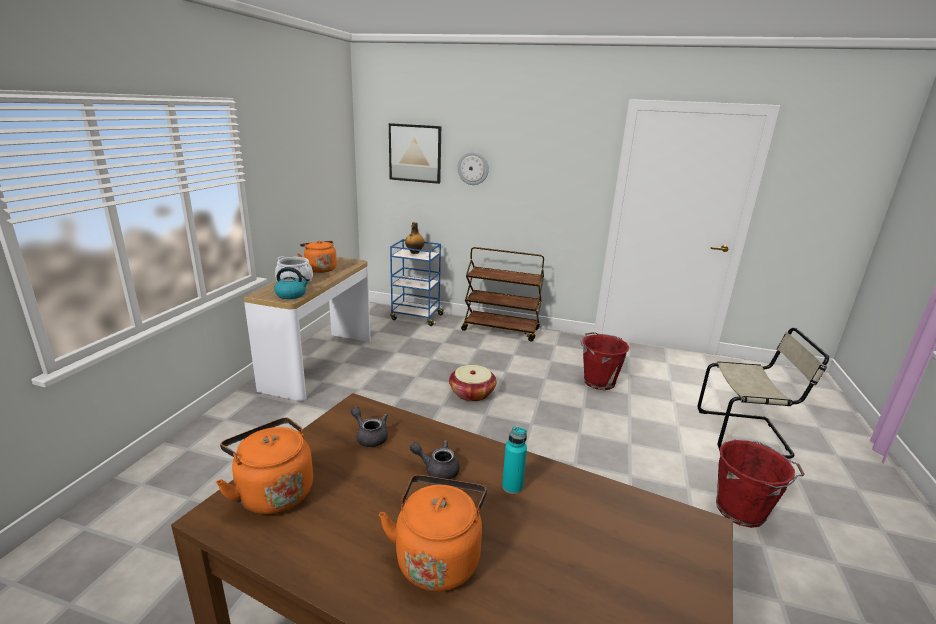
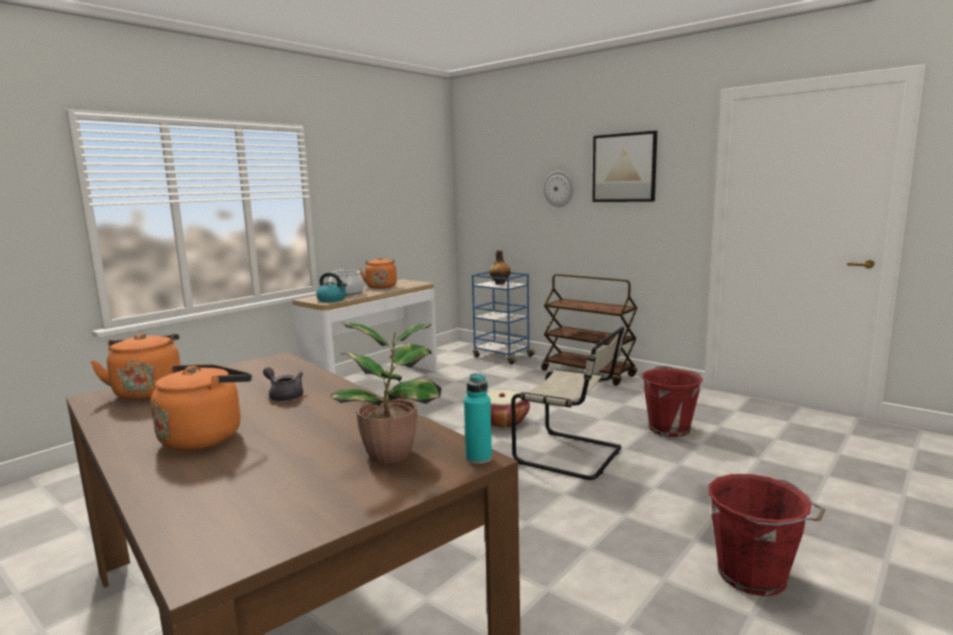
camera: 25 degrees right, 10 degrees down
(369, 436) = (261, 374): grey teapot -> none
(415, 153) = (504, 179): picture -> picture (624, 168)
(512, 487) = (329, 412): turquoise bottle -> turquoise bottle (478, 458)
(635, 535) = (393, 453): none -> potted plant
(746, 434) = (844, 505): beige chair -> beige chair (572, 456)

